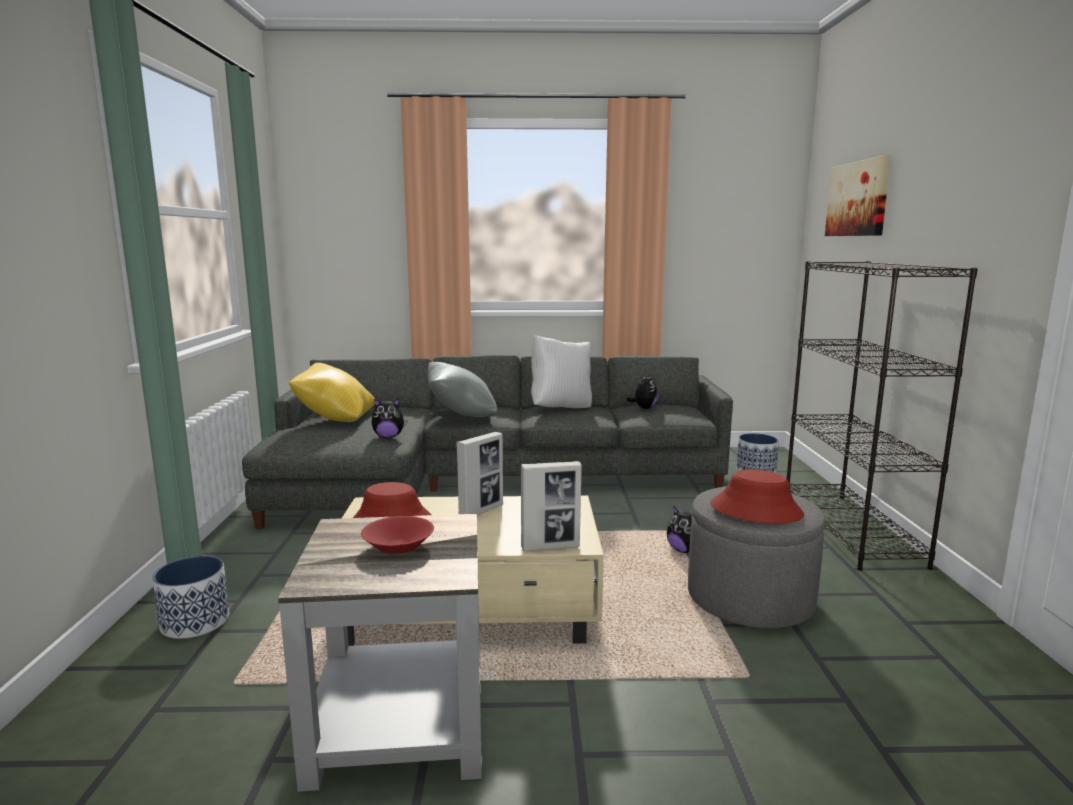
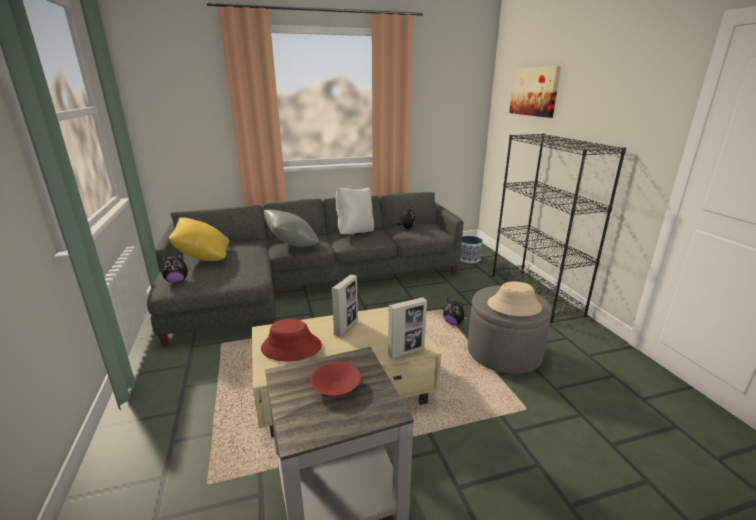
camera: 15 degrees left, 10 degrees up
(195, 622) = (153, 437): planter -> none
(389, 437) = (251, 270): plush toy -> plush toy (177, 281)
(756, 510) = (514, 306): red hat -> beige hat

